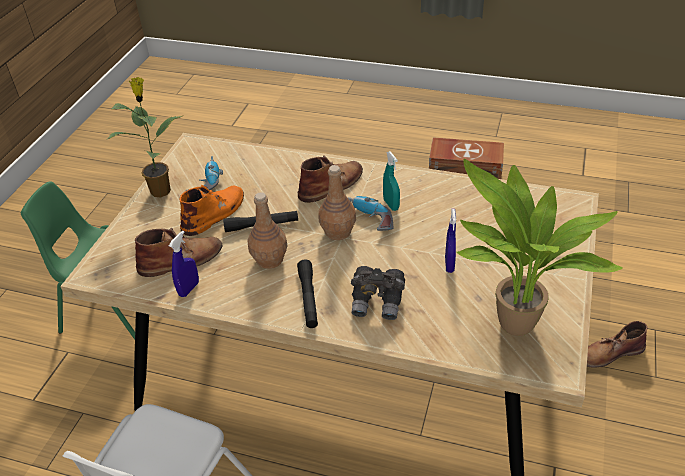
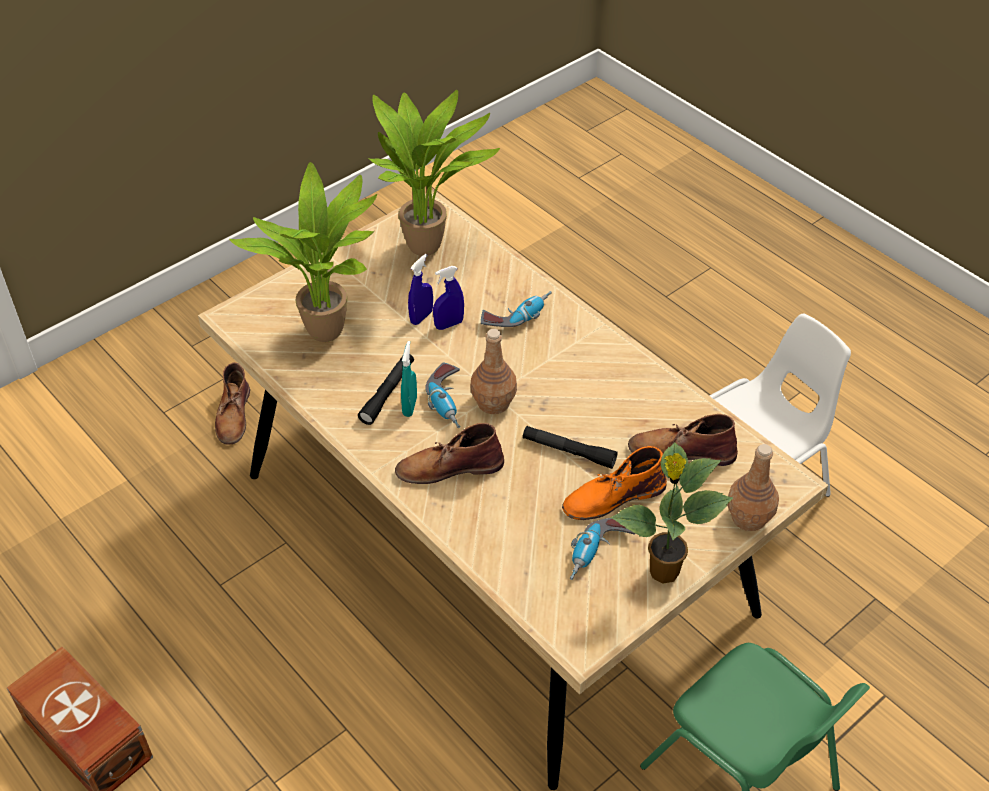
camera: 150 degrees left, 5 degrees up
(189, 289) = (688, 412): blue spray bottle -> blue spray bottle (449, 324)
(269, 259) = (587, 406): brown bottle -> brown bottle (749, 518)
(308, 298) = (577, 348): black flashlight -> black flashlight (387, 393)
(378, 302) = (517, 316): grey binoculars -> power drill
(496, 222) = (331, 334): none -> potted plant
(610, 353) = (233, 415): brown boot -> brown boot turned 75 degrees clockwise

